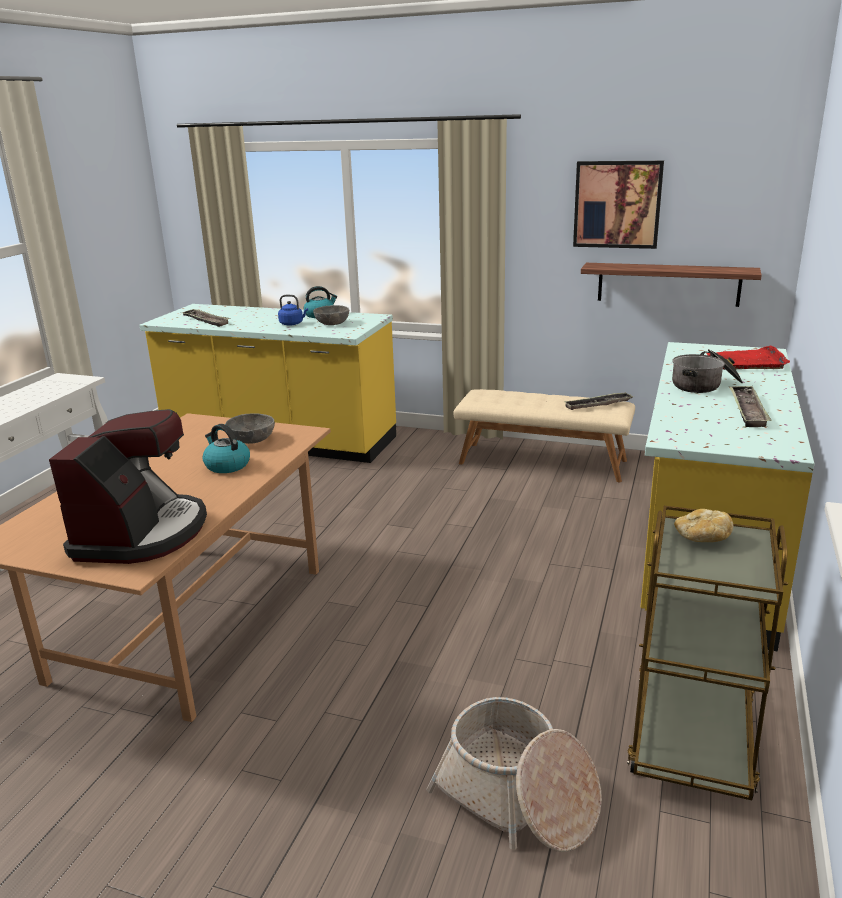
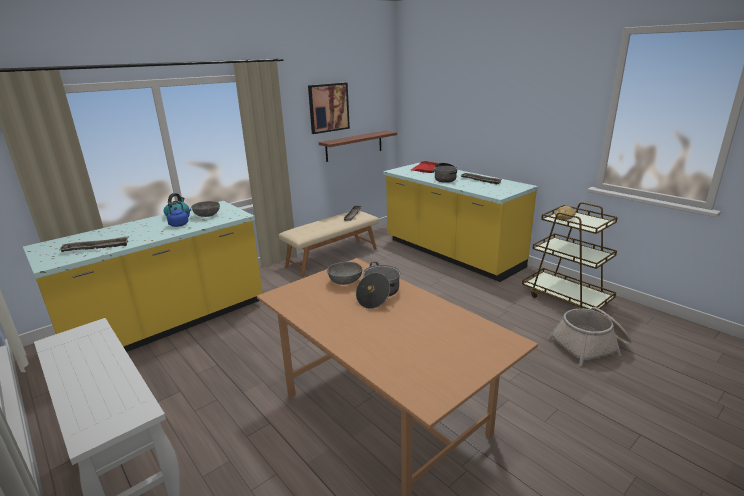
camera: 60 degrees left, 0 degrees up
(142, 533) = (460, 334): coffee machine -> none
(226, 465) = (378, 294): kettle -> cooking pot

